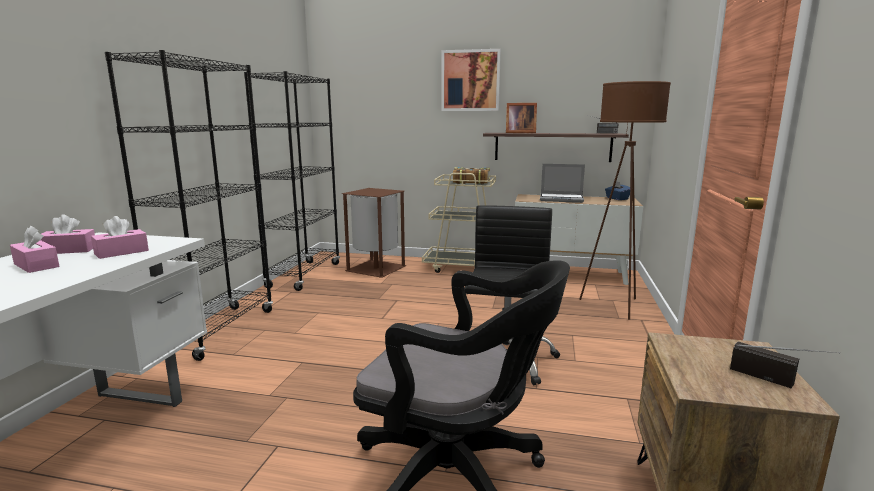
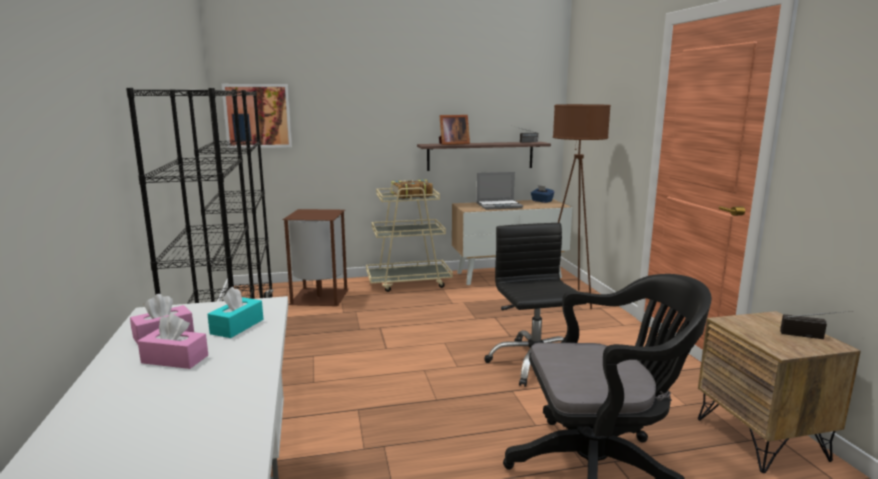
camera: 25 degrees left, 0 degrees up
(121, 252) = (237, 326): pink tissue box -> turquoise tissue box
(470, 80) = (399, 92): picture -> picture (258, 116)

